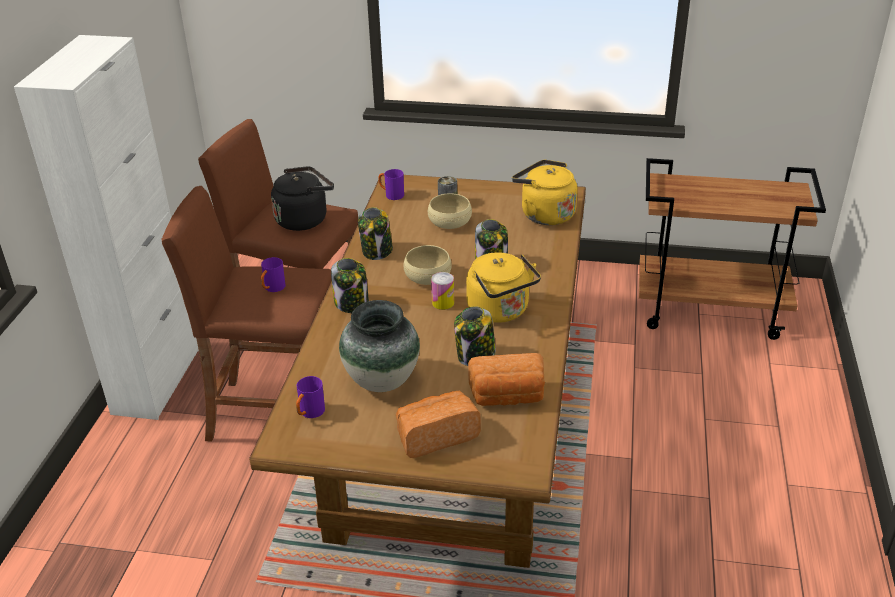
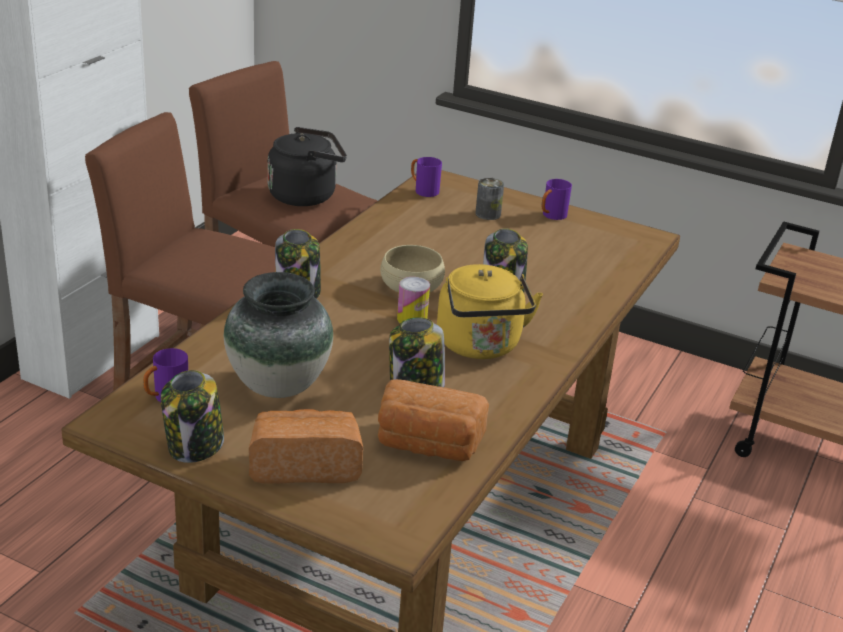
camera: 15 degrees right, 5 degrees down
(272, 289) = (220, 258): purple mug -> purple mug (551, 216)
(377, 251) = (366, 245): jar -> jar (195, 446)
(449, 222) = (477, 234): beige bowl -> none
(544, 214) = (606, 253): yellow kettle -> none

